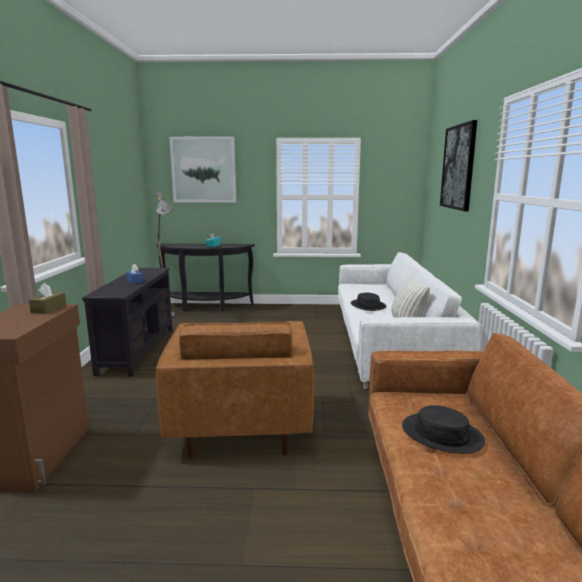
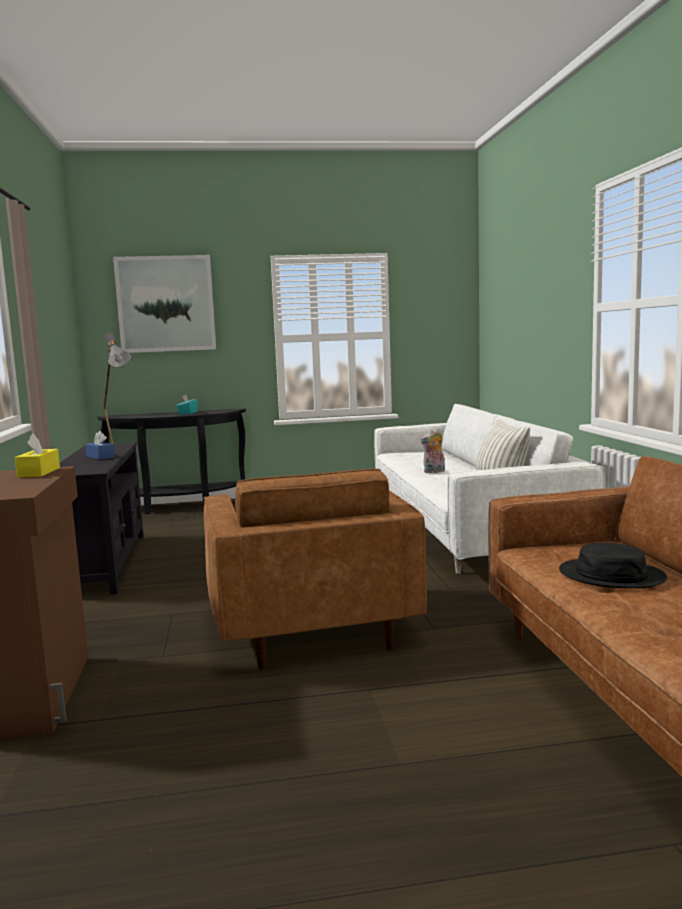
camera: 10 degrees left, 5 degrees down
(49, 309) = (39, 472): brown tissue box -> yellow tissue box
(368, 305) = (434, 472): black hat -> plush toy
(458, 167) = (531, 282): picture -> none

